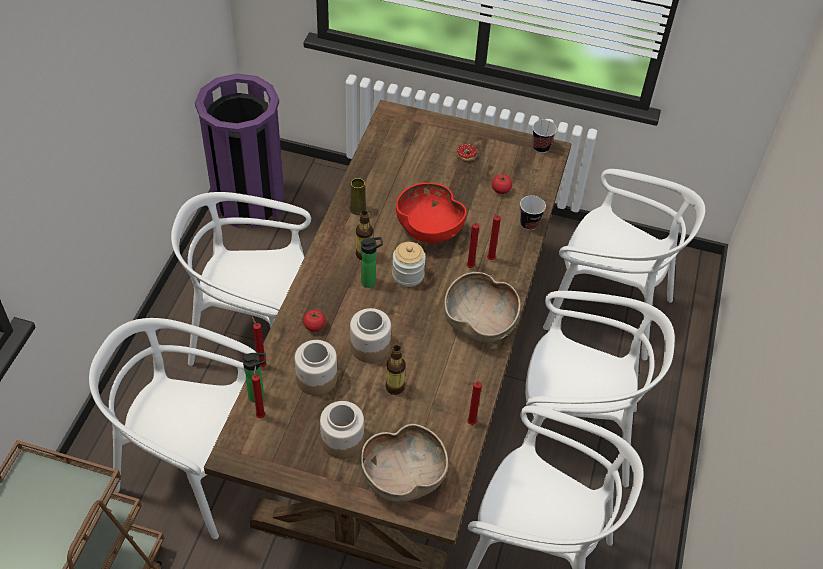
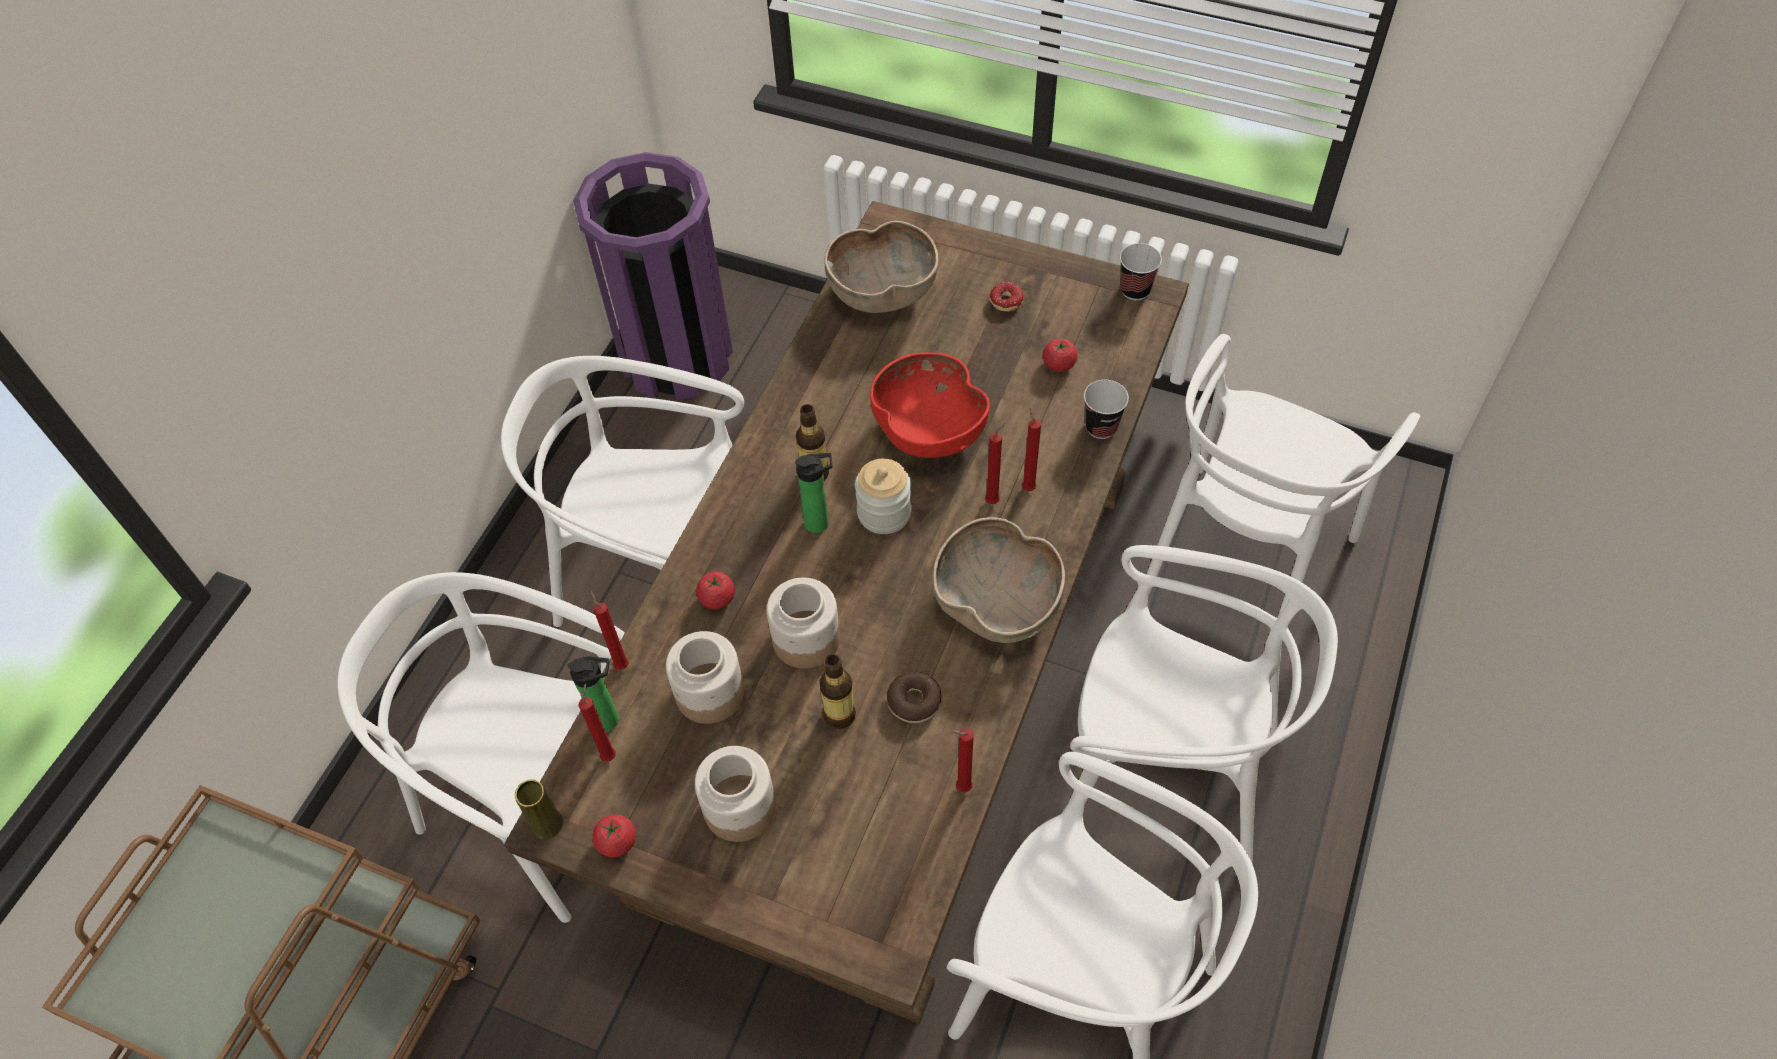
camera: 10 degrees right, 5 degrees up
(272, 462) = (617, 842): none -> tomato
(357, 209) = (813, 392): yellow vase -> yellow vase (547, 824)
(403, 478) = (835, 883): brown bowl -> brown bowl (883, 293)
(437, 378) = (914, 701): none -> donut
(608, 309) = (1243, 558): white chair -> white chair turned 90 degrees clockwise

